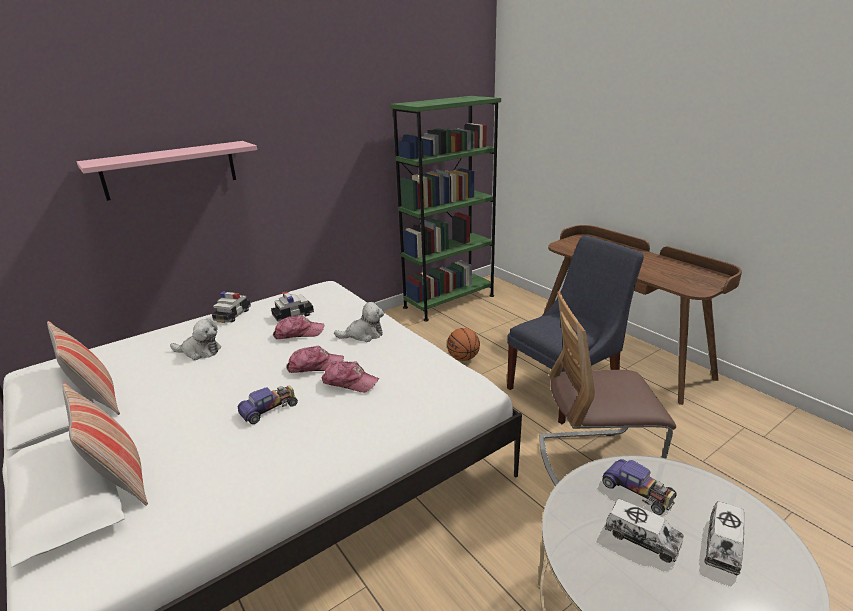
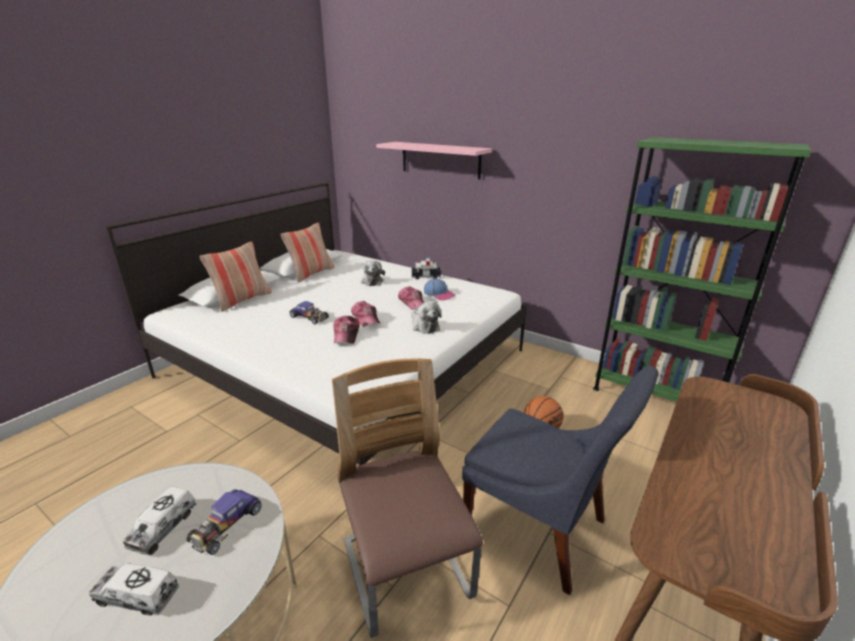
camera: 70 degrees right, 0 degrees up
(293, 315) = (439, 294): toy car -> cap

